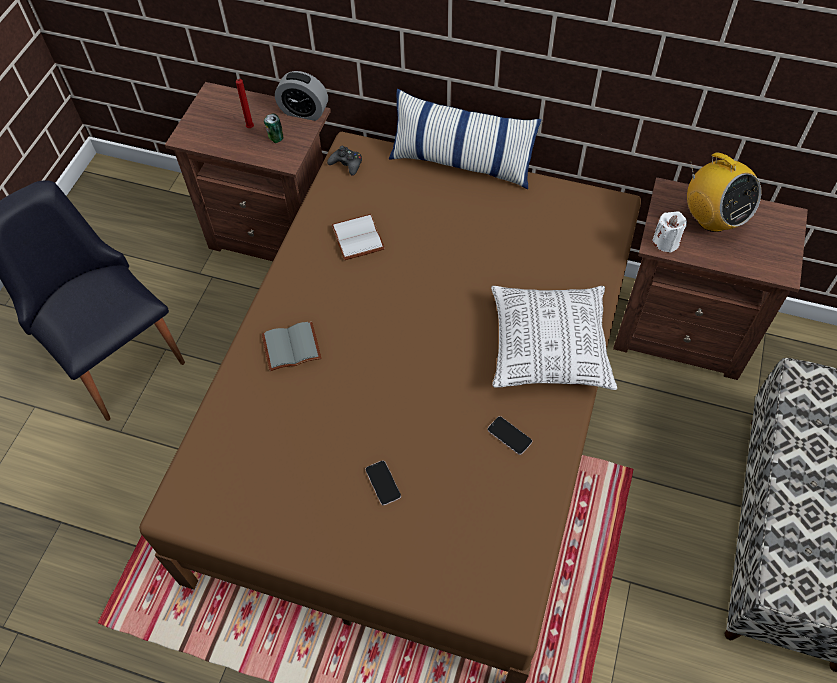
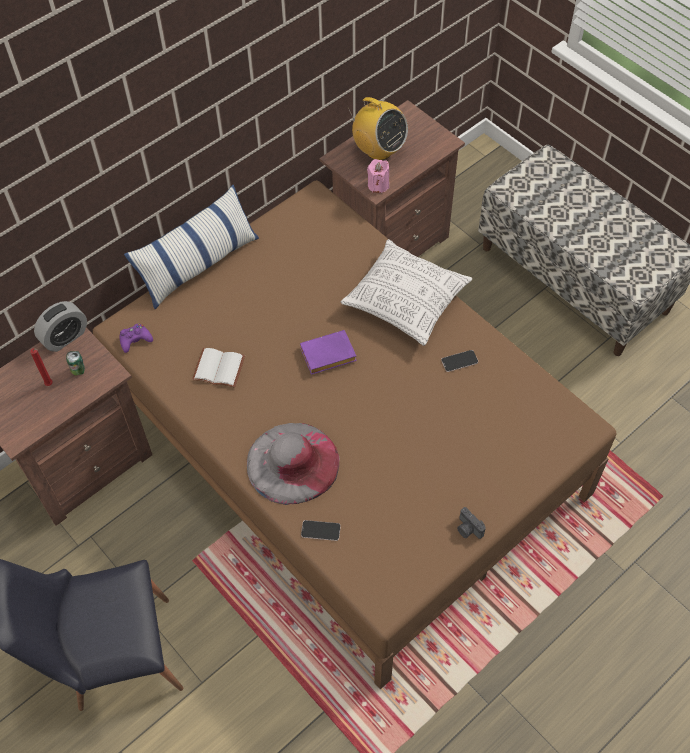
camera: 60 degrees left, 0 degrees up
(291, 349) = (292, 462): grey book -> grey hat
(303, 547) = (468, 529): none -> camera
(346, 164) = (135, 340): black game controller -> purple game controller
(383, 483) = (448, 455): phone -> phone (320, 530)
(430, 314) = (327, 356): none -> purple book
(666, 242) = (378, 185): white candle -> pink candle
(712, 219) = (378, 150): radio -> radio turned 45 degrees clockwise

